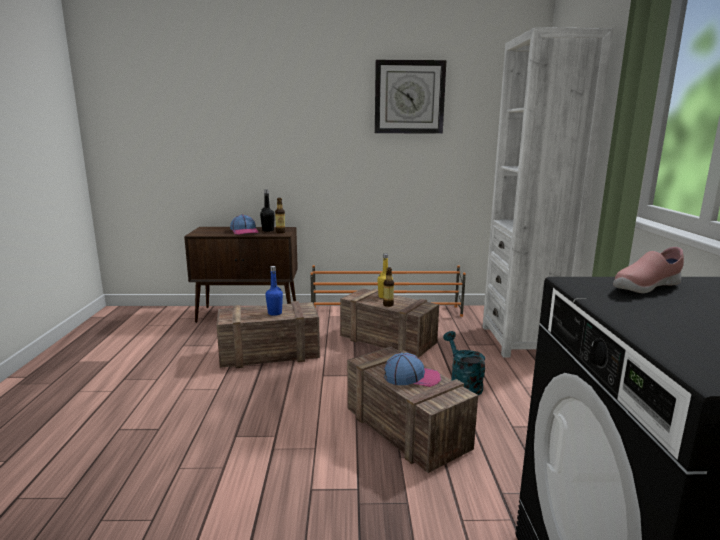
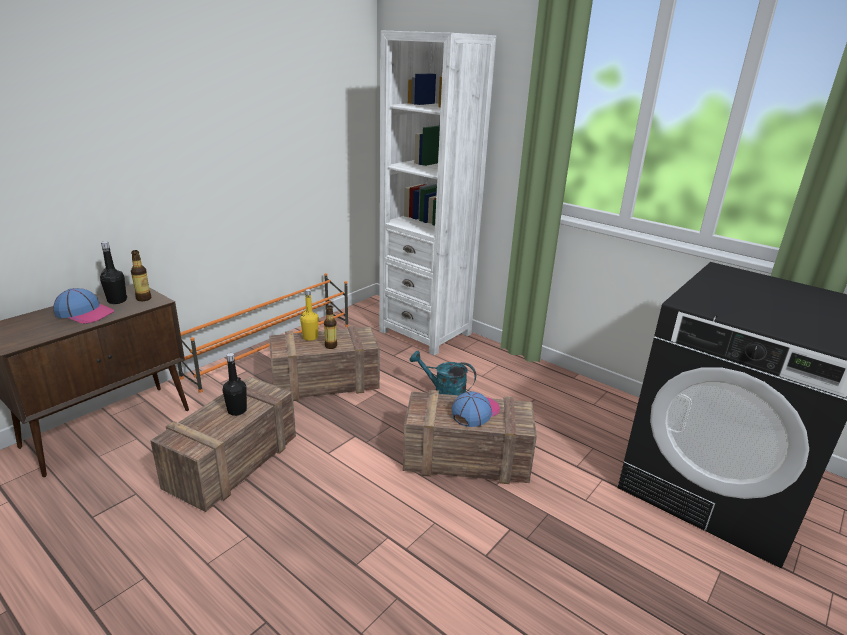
camera: 50 degrees left, 10 degrees up
(275, 313) = (237, 410): blue bottle -> black bottle
(409, 97) = (255, 83): wall clock -> none
(645, 288) = (710, 294): pink shoe -> none

